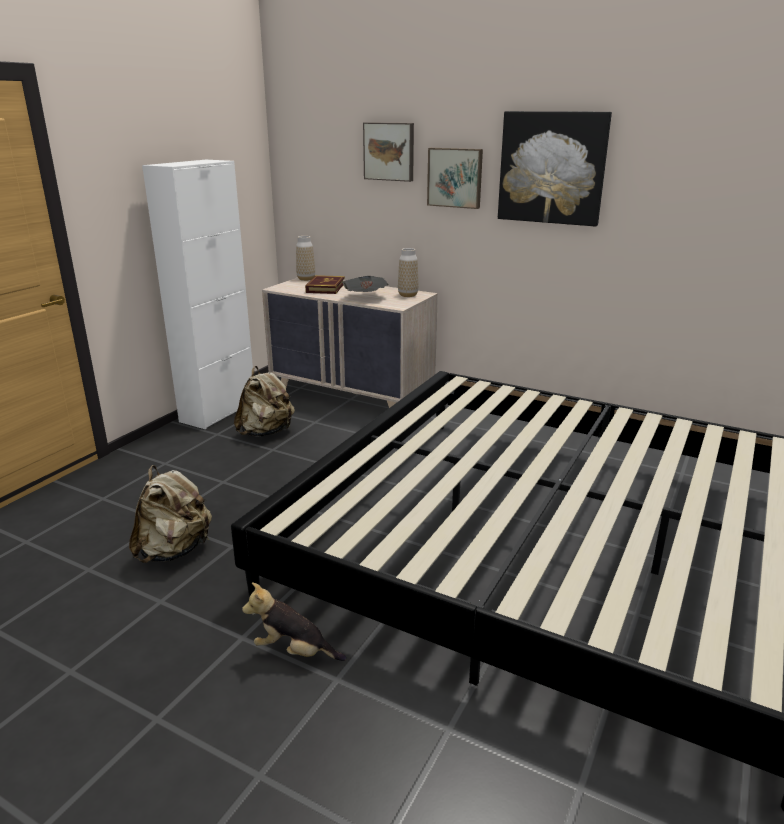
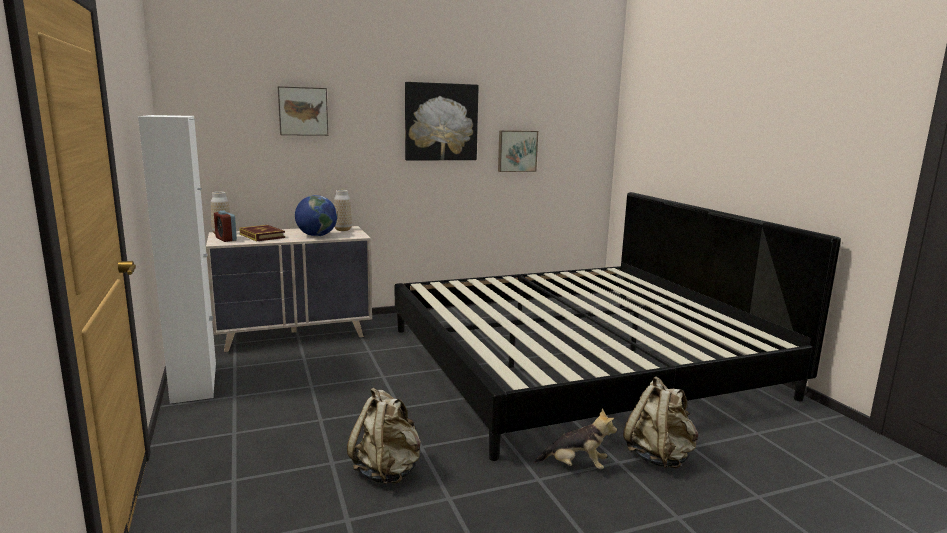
camera: 50 degrees left, 10 degrees down
(266, 432) = (279, 379): beige backpack -> beige backpack (659, 457)
(292, 285) = (226, 239): none -> alarm clock
(294, 651) = (576, 466): plush toy -> plush toy turned 135 degrees counterclockwise
(365, 297) = (316, 236): newspaper -> globe
(455, 177) = (366, 131): picture -> picture (517, 151)

